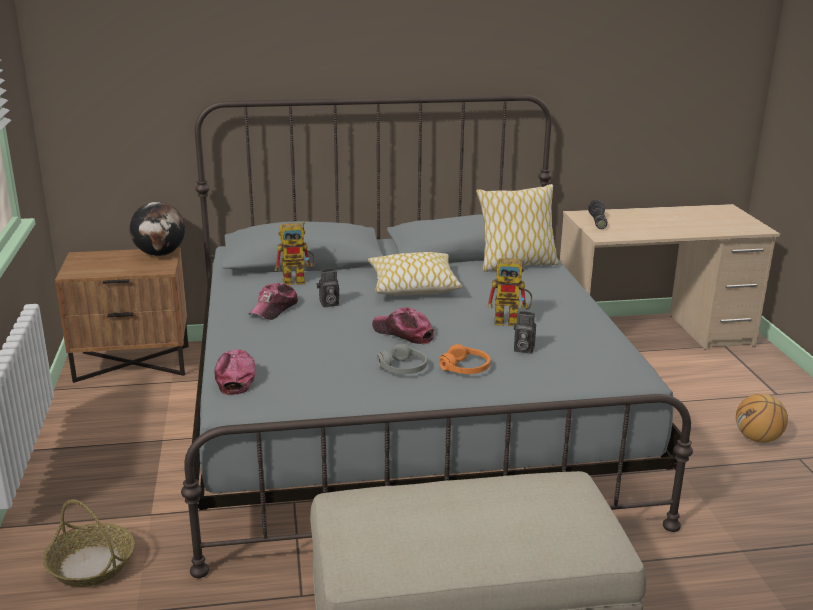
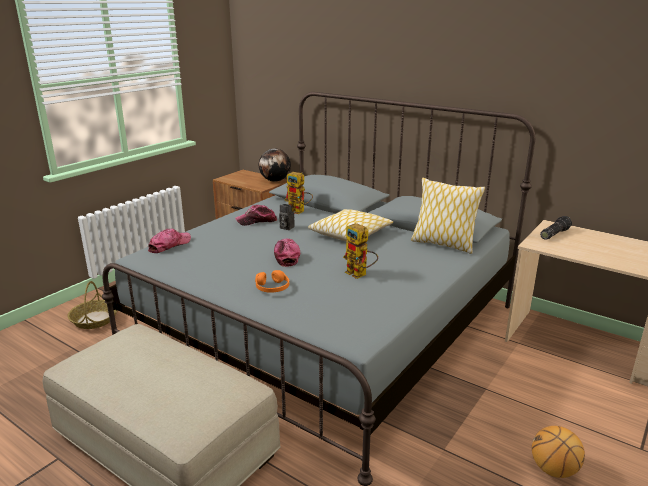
camera: 45 degrees right, 0 degrees up
(403, 368) = (243, 273): grey headphones -> none
(522, 349) = (327, 292): camera -> none

